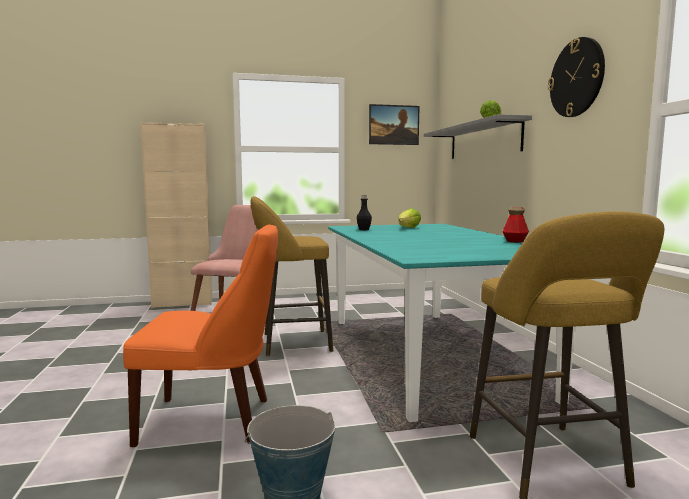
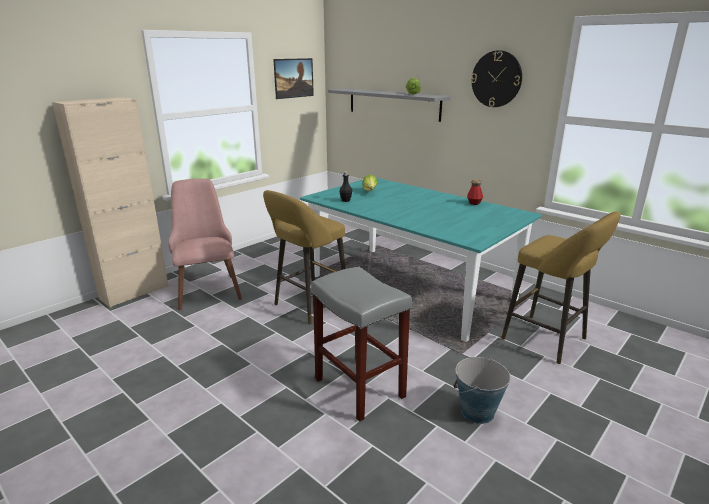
camera: 35 degrees left, 15 degrees up
(212, 420) = (360, 388): orange chair -> grey stool

